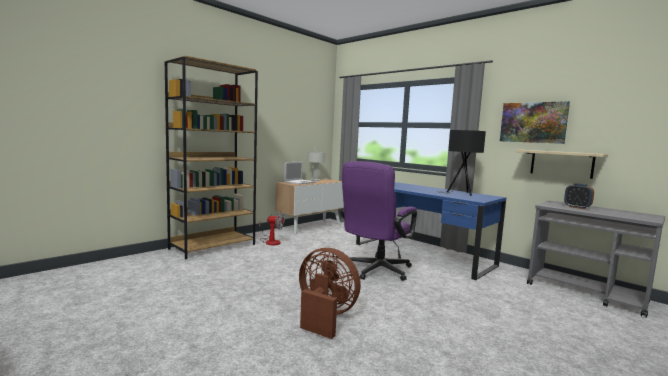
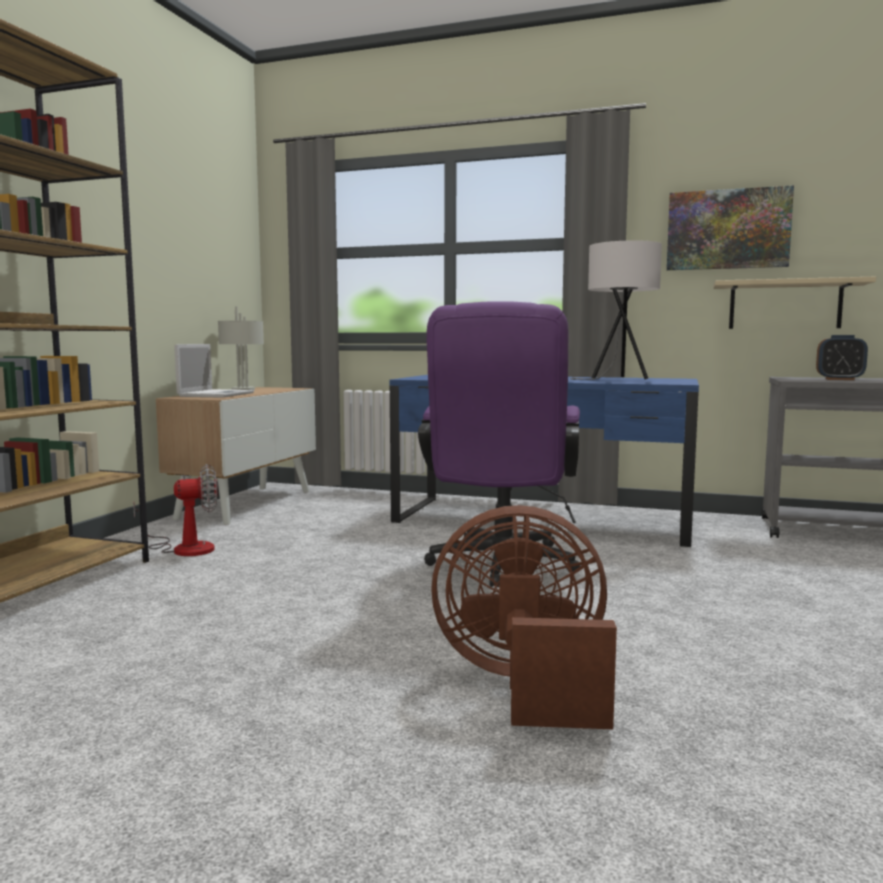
camera: 25 degrees left, 0 degrees up
(460, 194) = (617, 379): black table lamp -> white table lamp

